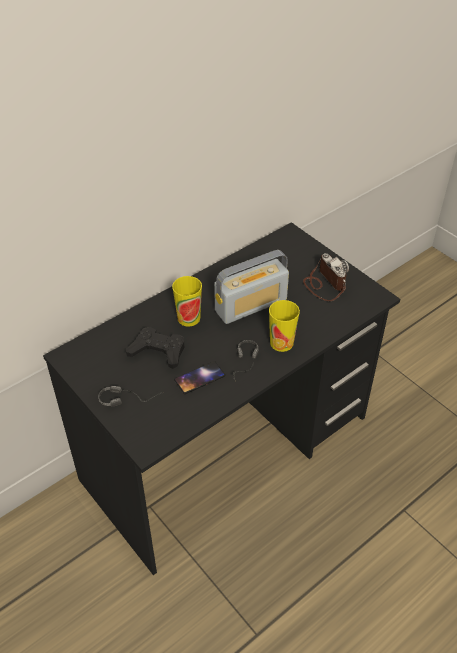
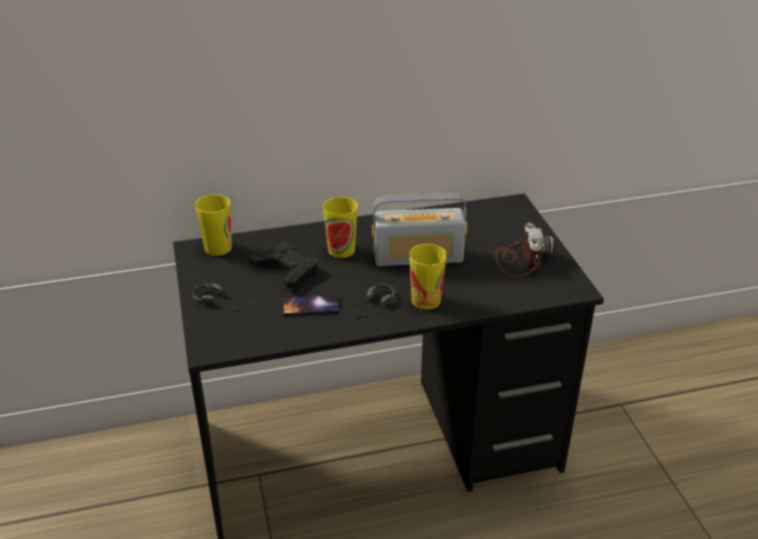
camera: 25 degrees right, 10 degrees down
(87, 348) = (218, 248): none -> cup

